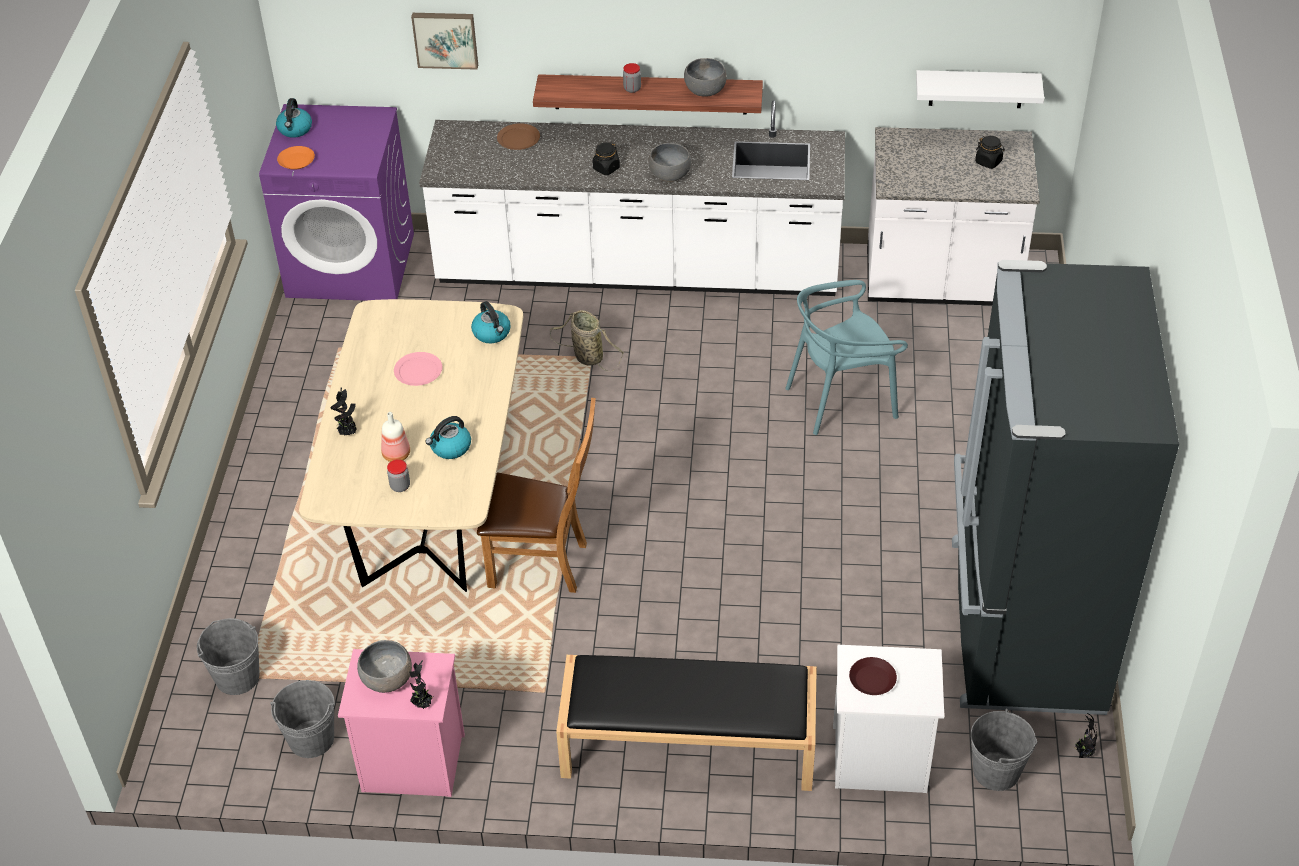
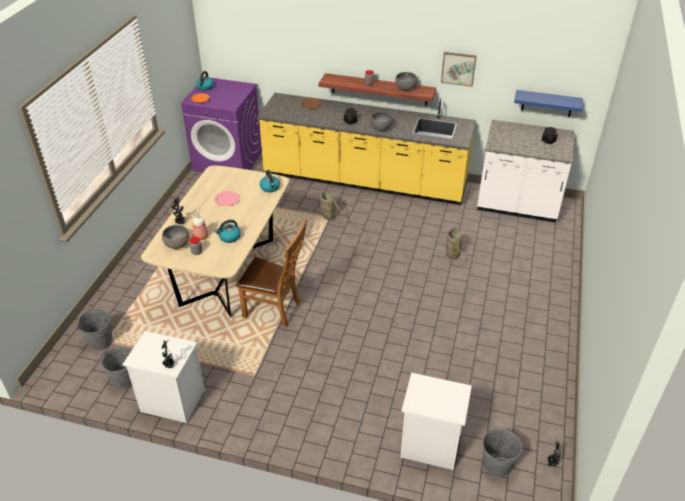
camera: 10 degrees right, 5 degrees down
(387, 679) = (156, 349): grey bowl -> grey bowl (177, 244)
(410, 764) = (171, 401): pink nightstand -> white nightstand
(445, 39) = (281, 49): picture -> picture (458, 68)
(638, 270) = (364, 181): white counter -> yellow counter
(686, 746) = (322, 418): black bench -> none
(841, 399) = (452, 253): turquoise chair -> basket
(872, 679) = (427, 395): brown plate -> none
(976, 89) = (547, 103): white shelf -> blue shelf
(1022, 626) = (528, 384): black fridge -> none

